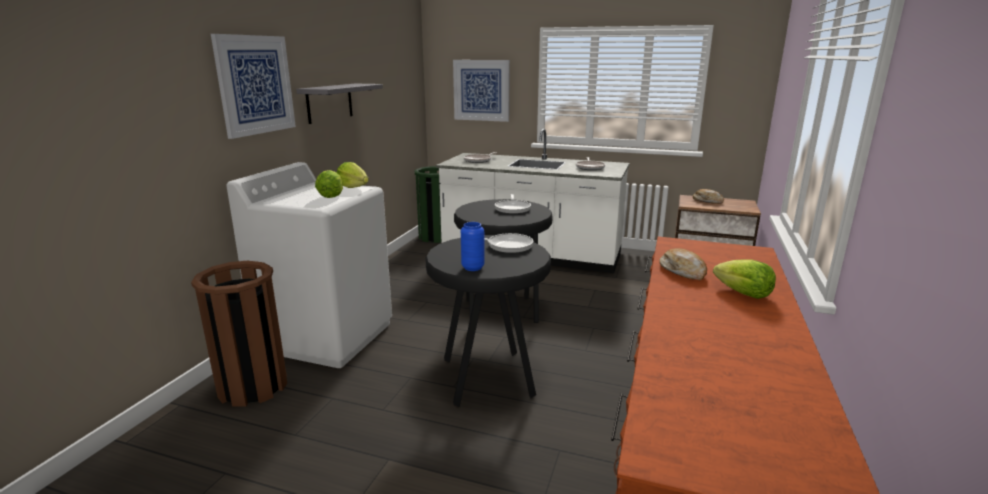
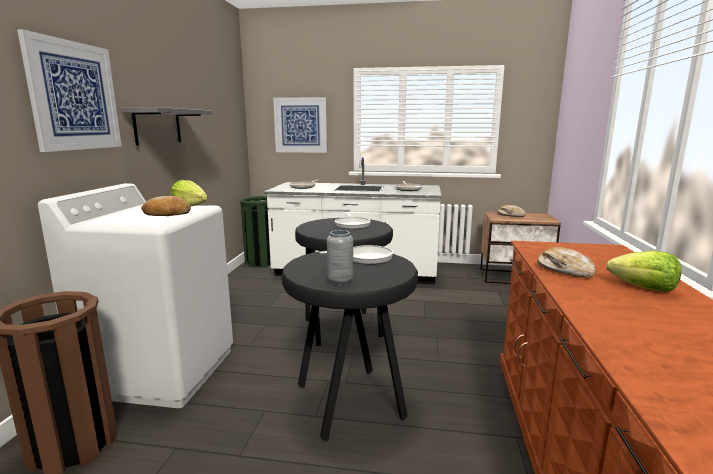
camera: 10 degrees left, 5 degrees down
(331, 195) = (167, 214): lettuce -> bread
(473, 268) = (340, 281): blue vase -> grey vase

